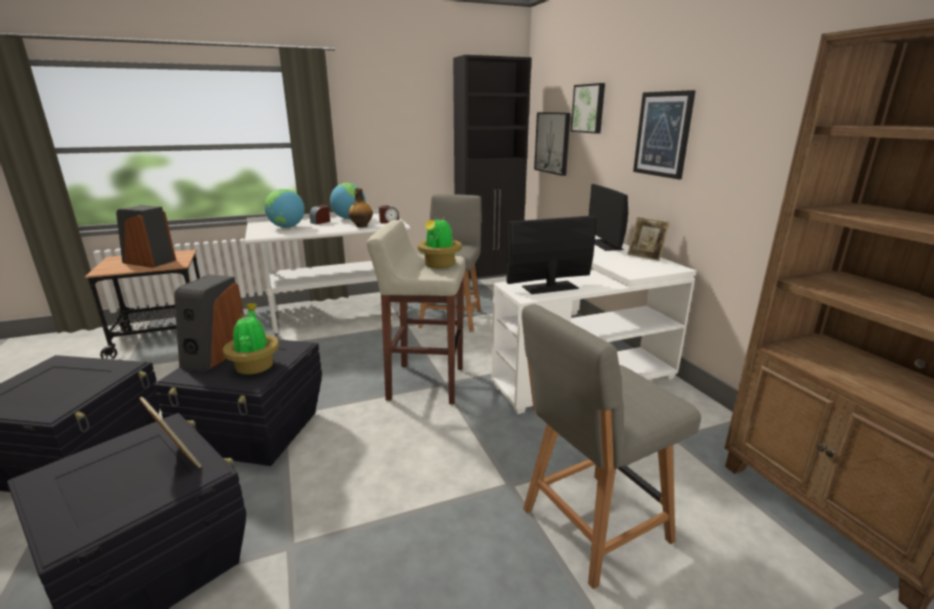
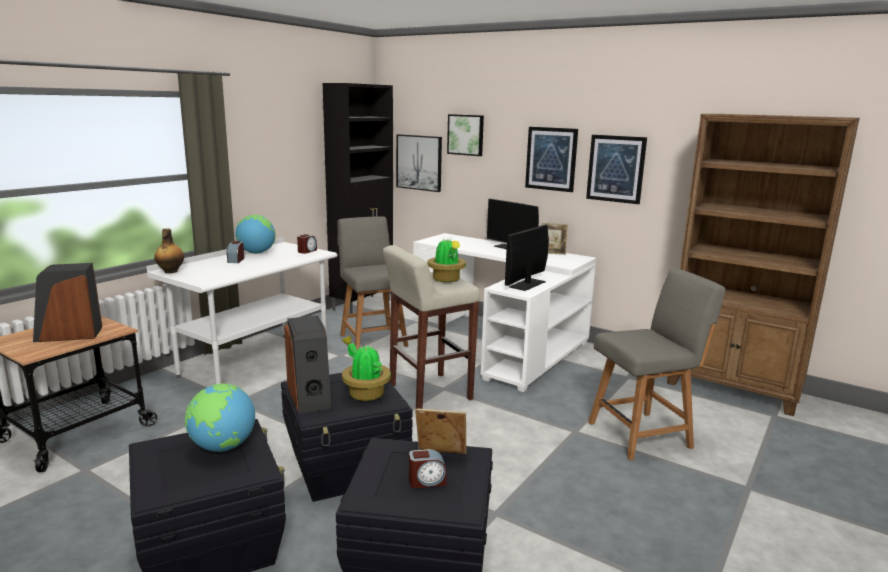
camera: 35 degrees left, 5 degrees down
(115, 483) = (427, 481): none -> alarm clock
(287, 227) = (213, 270): globe -> globe (223, 447)
(361, 226) = (291, 259): bottle -> bottle (170, 272)
(591, 527) = (642, 434): grey chair -> grey chair turned 135 degrees counterclockwise
(734, 146) = (616, 169): none -> picture

